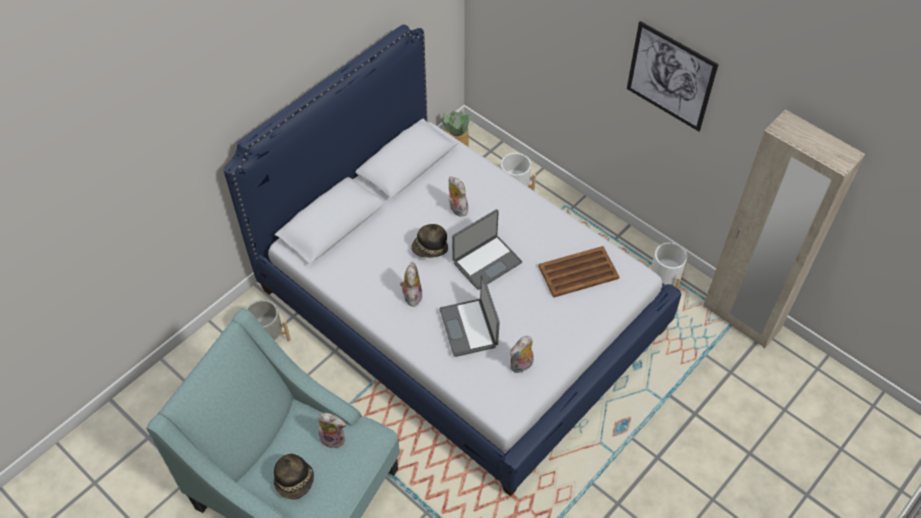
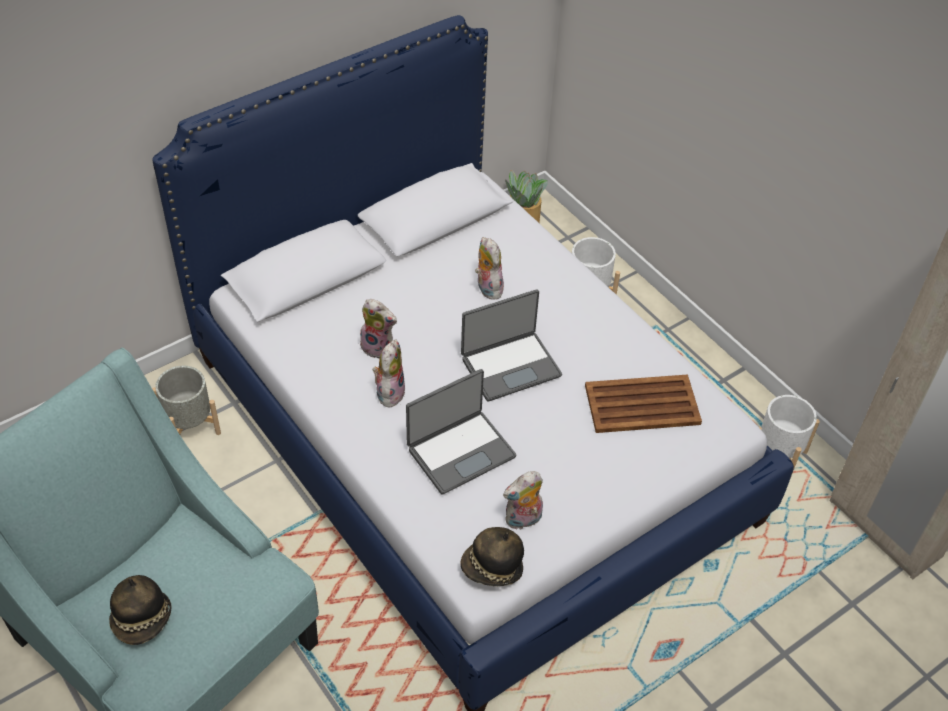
camera: 10 degrees right, 5 degrees down
(334, 438) = (219, 569): plush toy -> plush toy (379, 347)
(430, 249) = (434, 334): hat -> hat (492, 568)
(469, 328) = (460, 451): laptop -> laptop turned 120 degrees counterclockwise
(670, 76) = (827, 133): picture -> none

